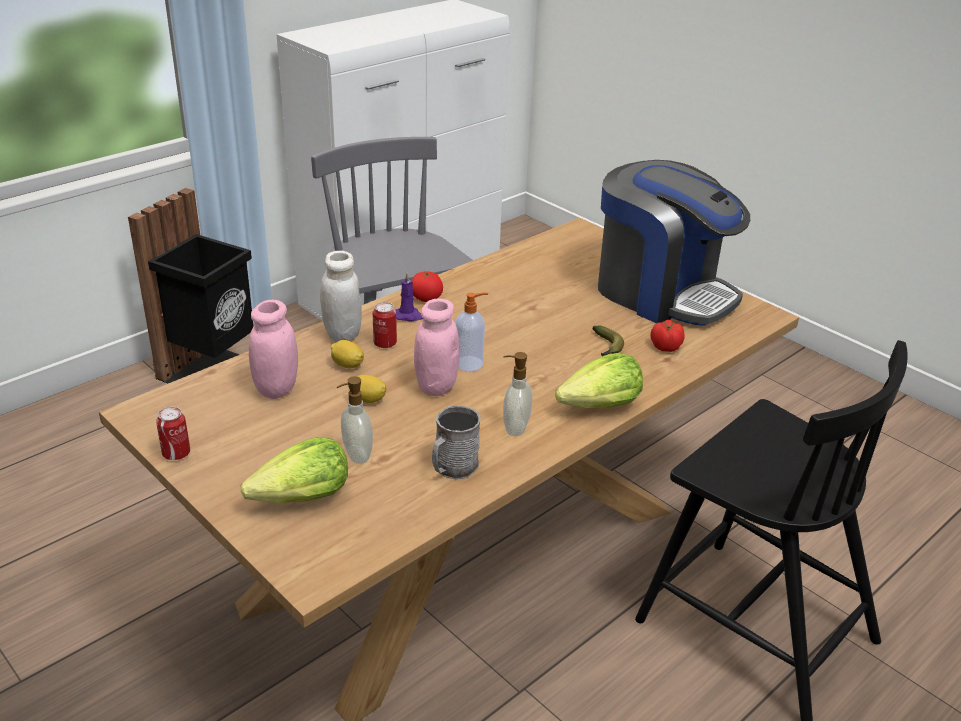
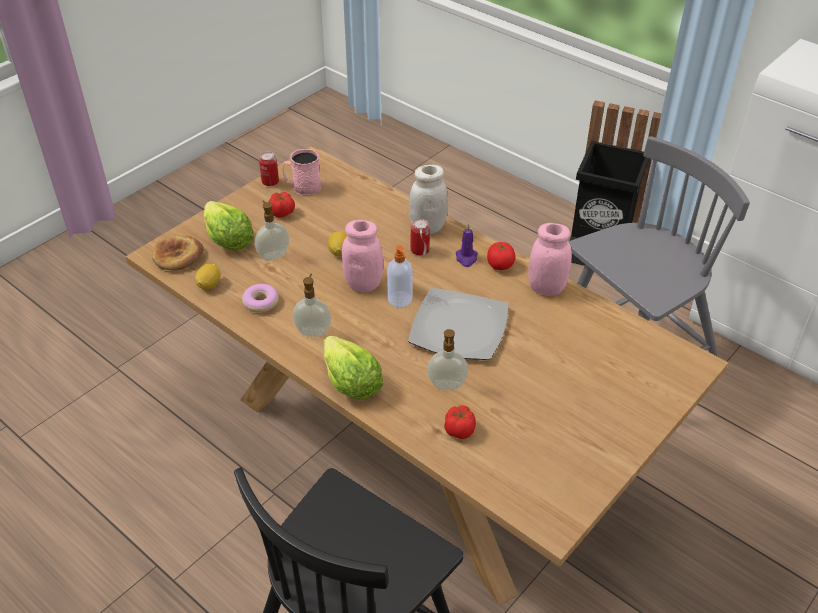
camera: 85 degrees right, 10 degrees up
(206, 423) = (302, 187): none -> pink mug
(261, 444) = (282, 213): none -> tomato
(277, 389) = (347, 208): pink jar -> pink jar (546, 288)
(326, 550) = (178, 256): none -> bread
(347, 365) = (384, 236): lemon -> lemon (209, 284)
(452, 468) = (260, 302): grey mug -> donut
(520, 332) = (458, 327): none -> plate
(606, 348) = (447, 386): banana -> soap dispenser
(662, 293) = (571, 431): coffee machine -> none

